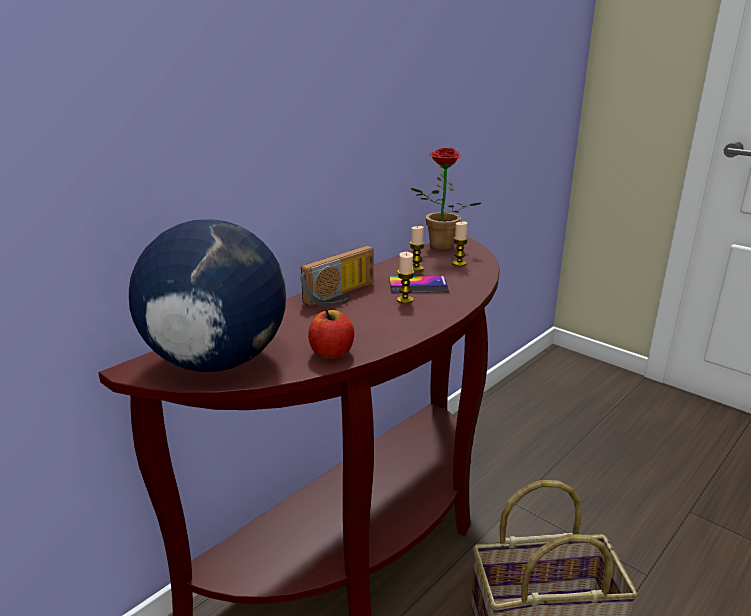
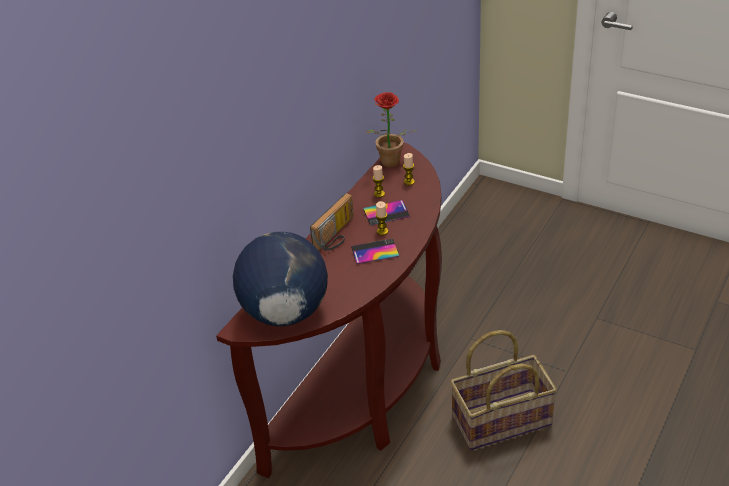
camera: 10 degrees left, 15 degrees up
(332, 353) = (353, 291): apple -> none
(385, 317) = (375, 251): none -> phone

